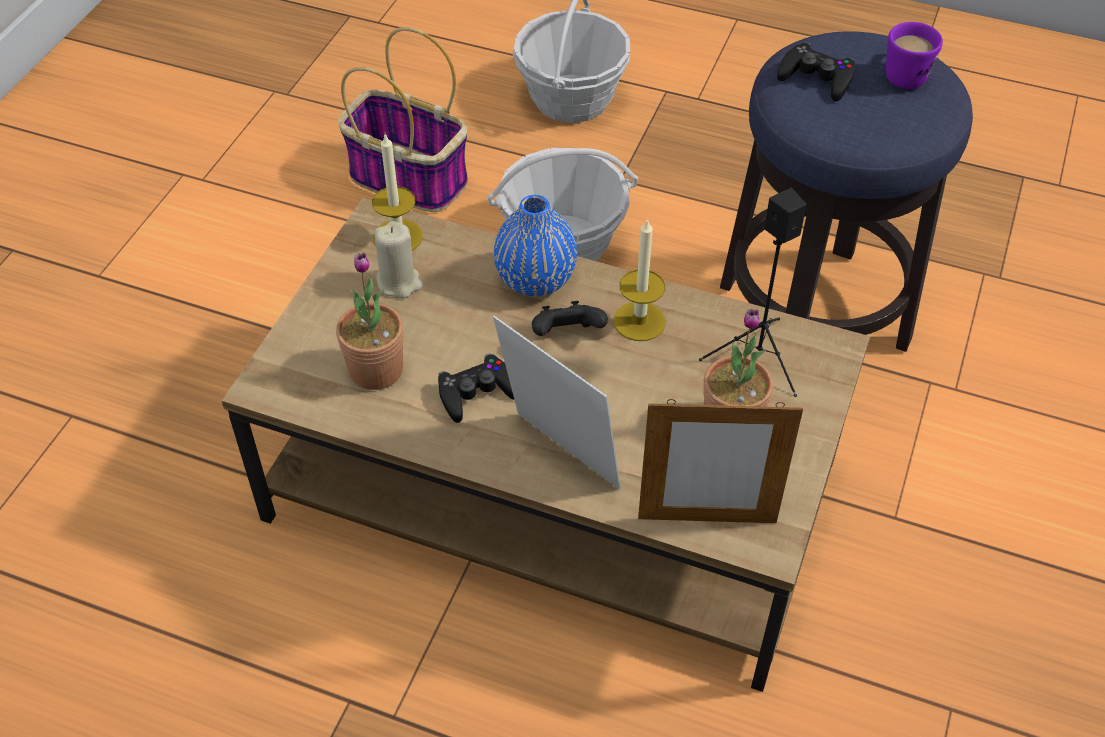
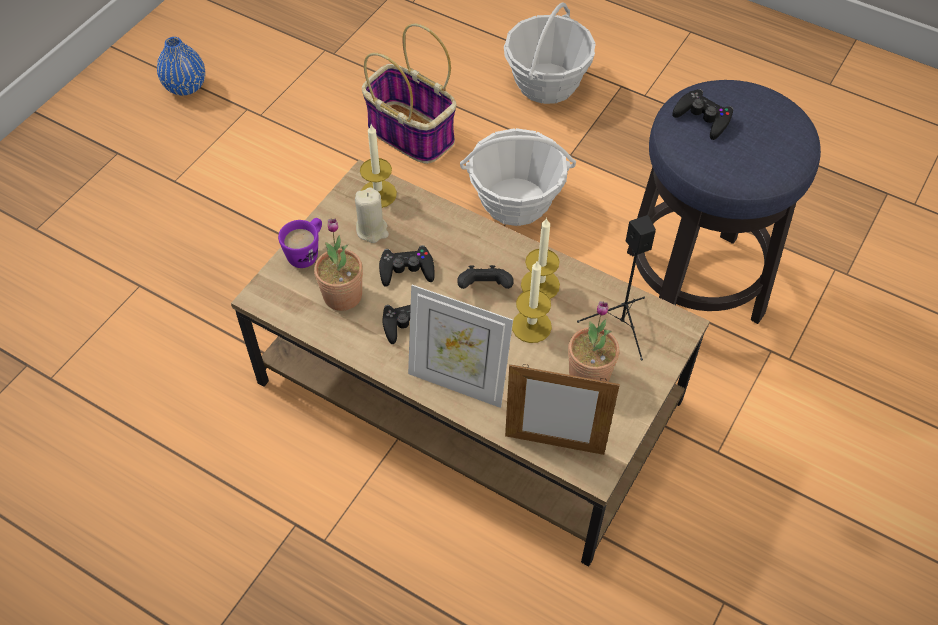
camera: 10 degrees right, 5 degrees up
(456, 326) = (406, 270): none -> black game controller
(535, 279) = (471, 241): blue vase -> blue vase (185, 86)
(558, 458) = (458, 382): picture frame -> picture frame turned 150 degrees clockwise
(640, 374) = (531, 326): none -> candle
(907, 73) = (774, 122): purple mug -> purple mug (307, 253)

